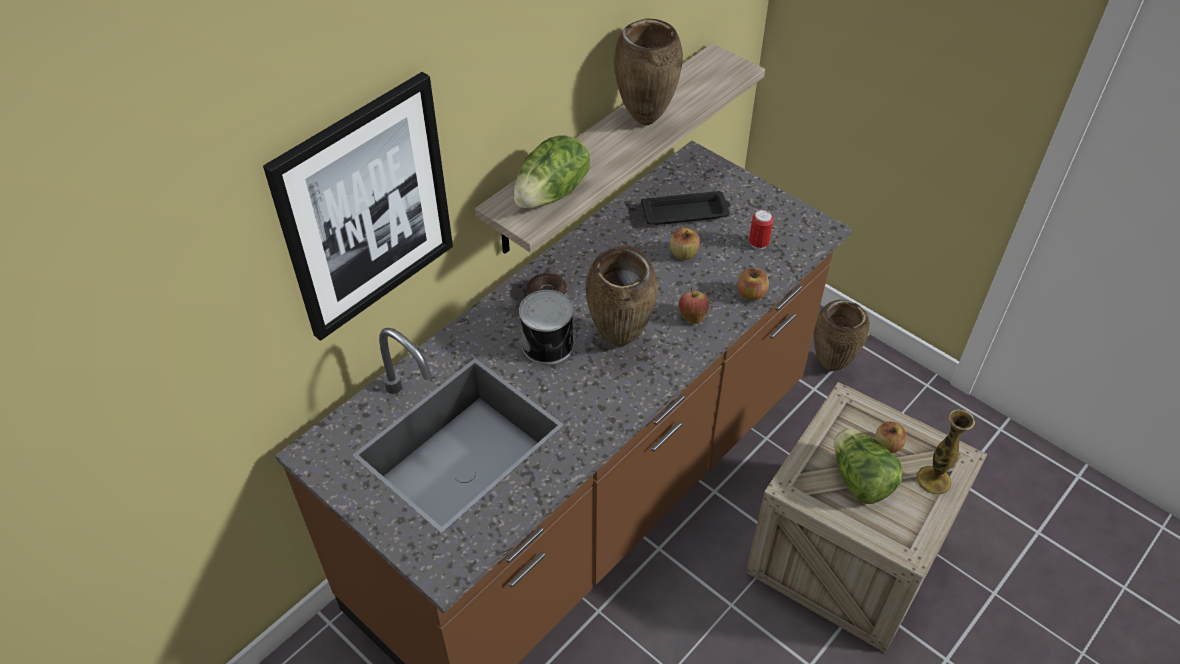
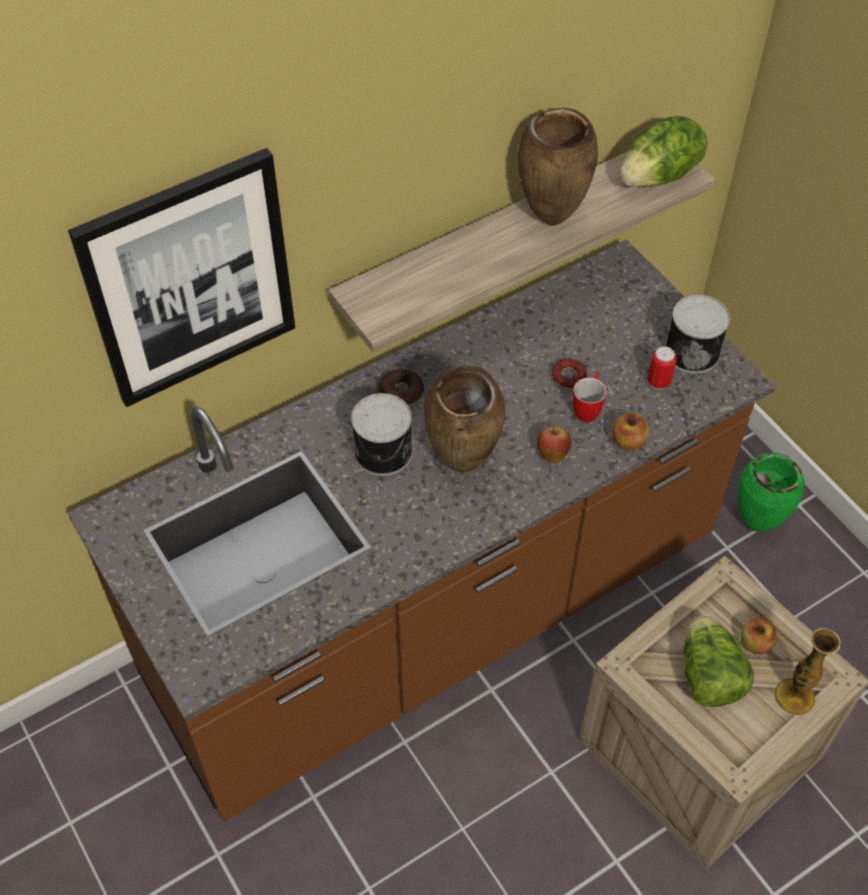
camera: 15 degrees right, 5 degrees up
(553, 193) = (418, 289): lettuce -> lettuce (660, 176)
(683, 253) = (568, 377): apple -> donut
(686, 213) = (589, 328): black tray -> none
(708, 275) = (588, 409): none -> mug
(776, 214) = (692, 351): none -> can
(831, 365) = (757, 524): brown vase -> green vase

